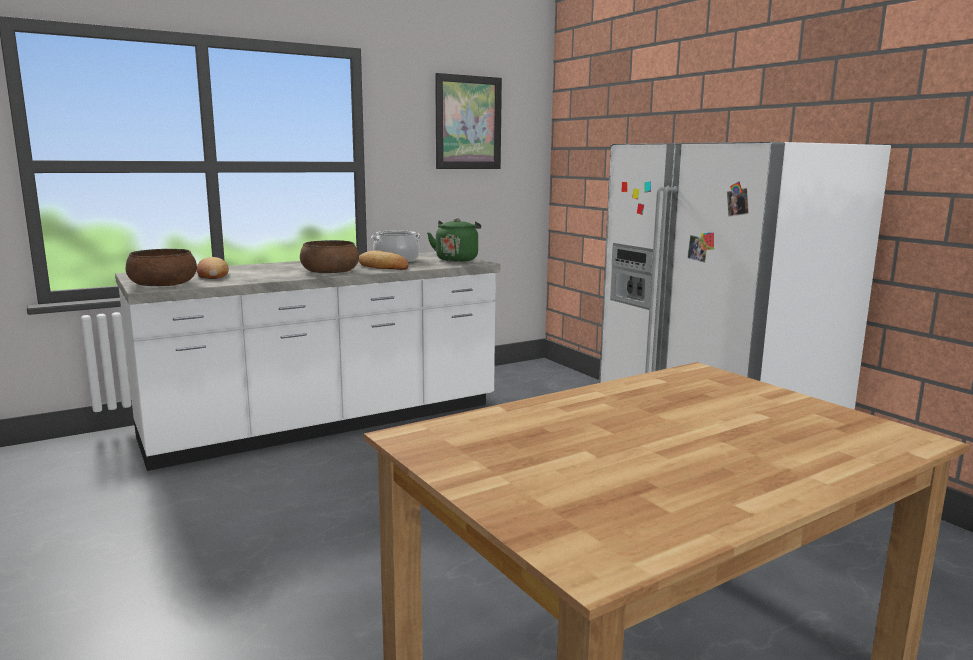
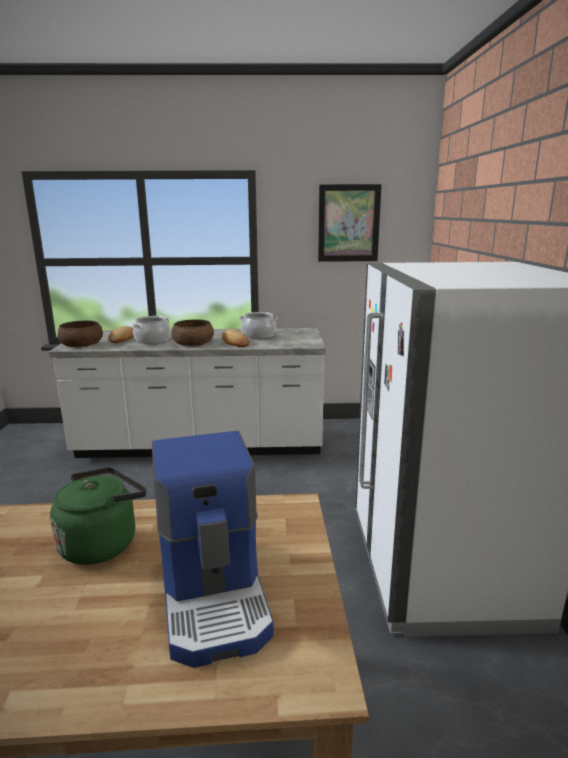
camera: 30 degrees right, 5 degrees up
(264, 273) = (152, 340): none -> cooking pot
(457, 259) = (302, 339): green kettle -> green kettle (102, 543)
(756, 424) = (215, 593): none -> coffee machine

